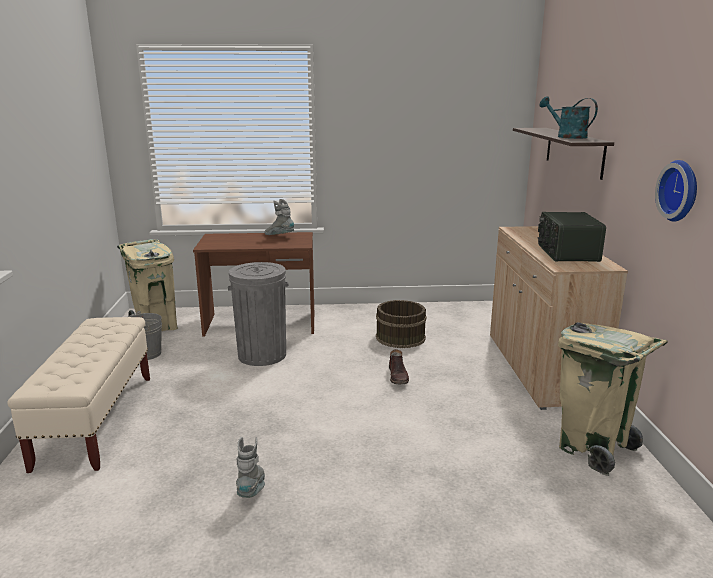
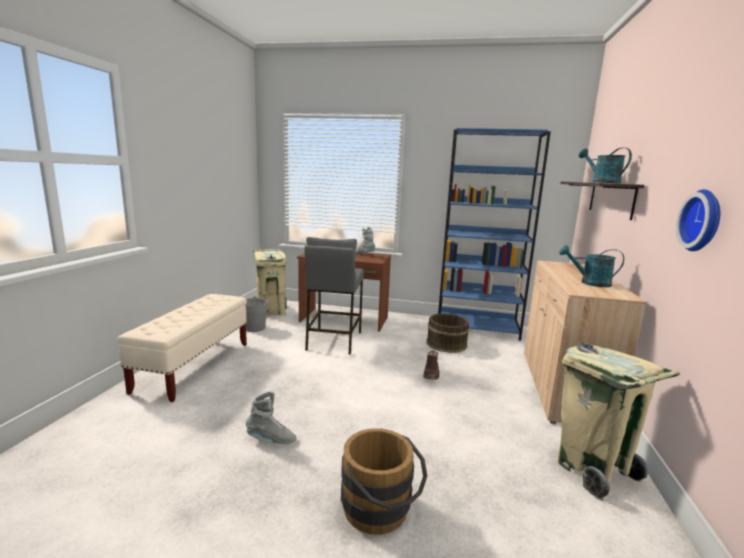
camera: 15 degrees right, 5 degrees down
(252, 489) = (271, 440): grey boot -> grey boot turned 75 degrees clockwise
(262, 355) = (333, 340): grey trash can -> grey stool
(409, 533) = (381, 511): none -> brown bucket
(428, 311) = (477, 328): none -> blue bookcase
(566, 253) = (589, 283): radio -> turquoise watering can

